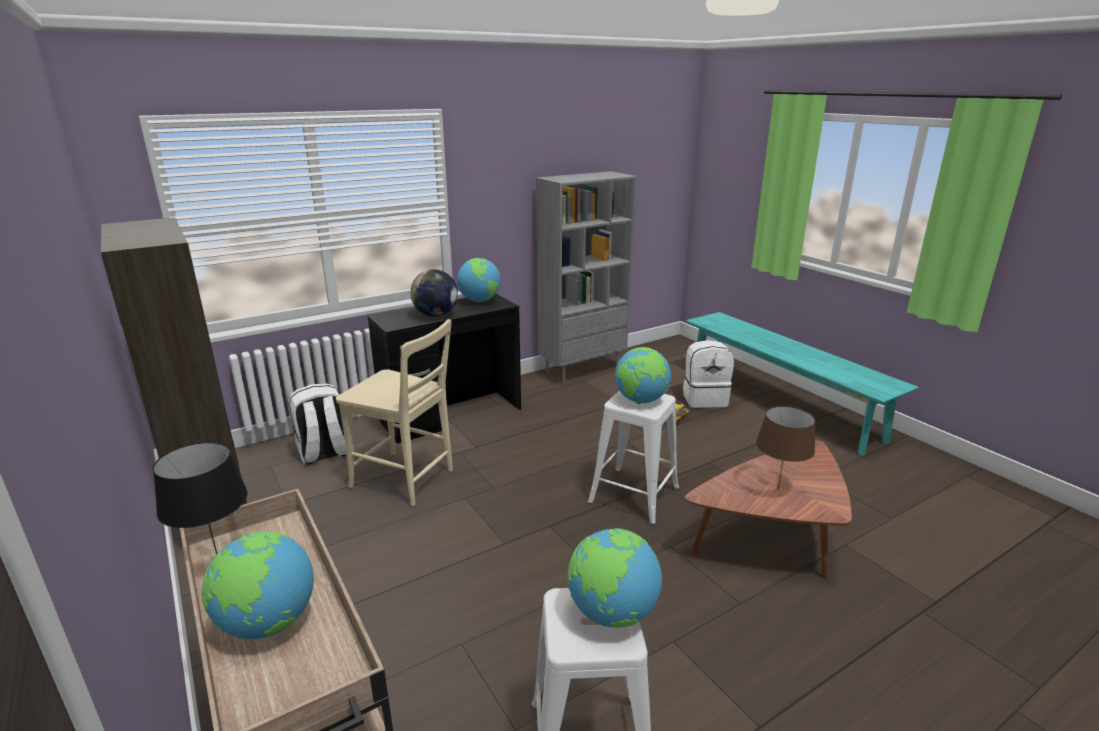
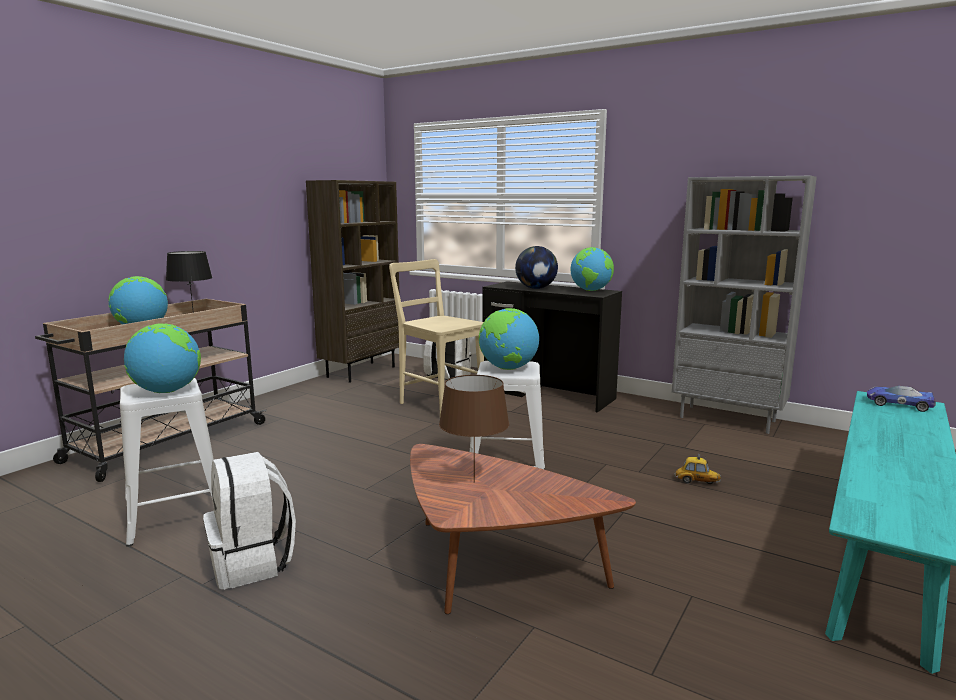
camera: 65 degrees right, 10 degrees down
(407, 479) = (439, 403): beige chair -> beige chair turned 135 degrees clockwise
(704, 399) = (786, 490): white backpack -> white backpack (253, 563)
(715, 320) = (898, 403): none -> toy car

